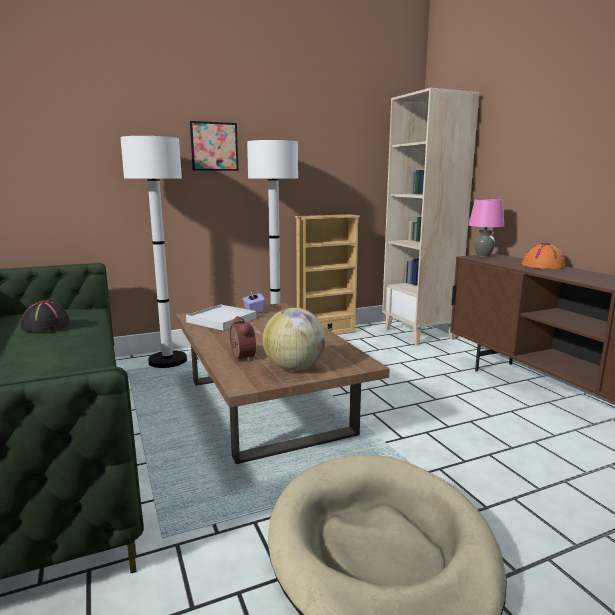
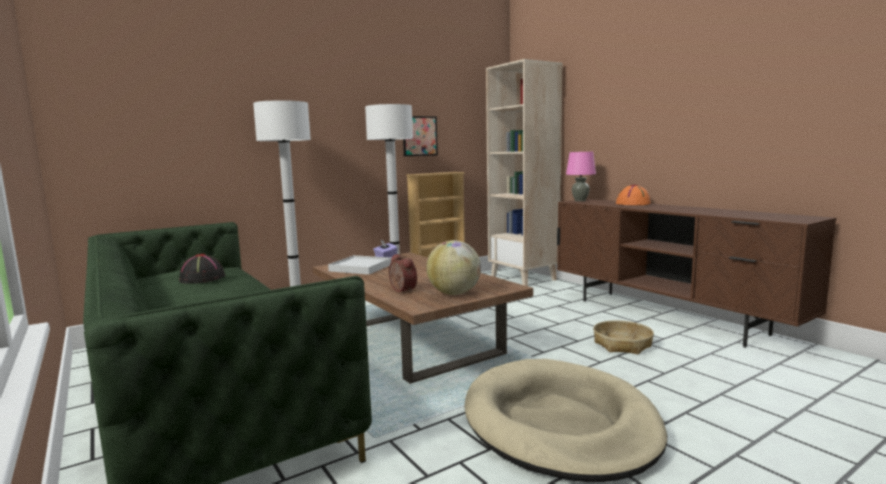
camera: 10 degrees left, 5 degrees down
(214, 146) = (332, 111): picture -> picture (419, 136)
(500, 438) = (622, 344): none -> basket

